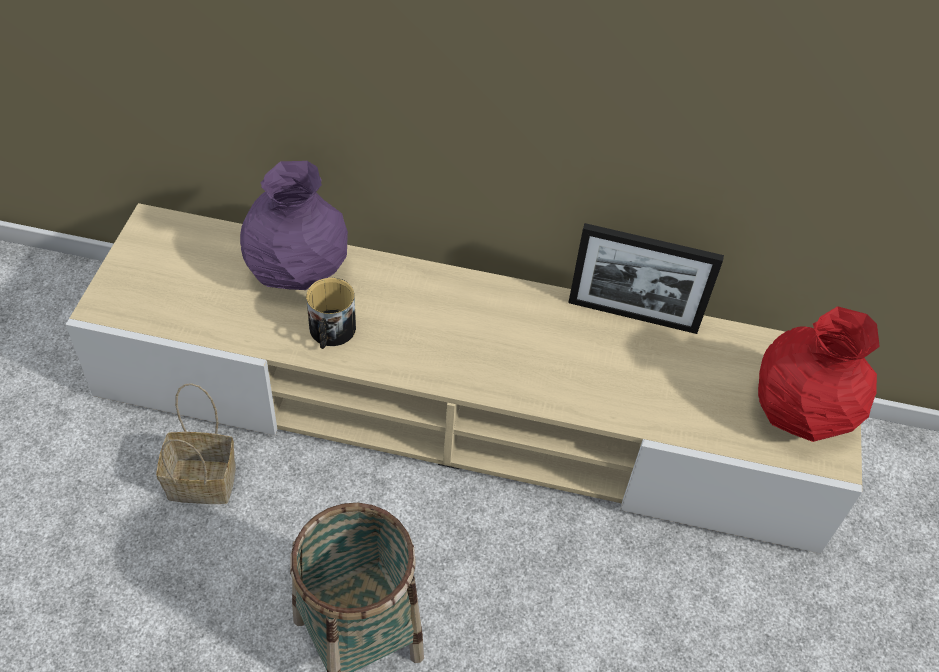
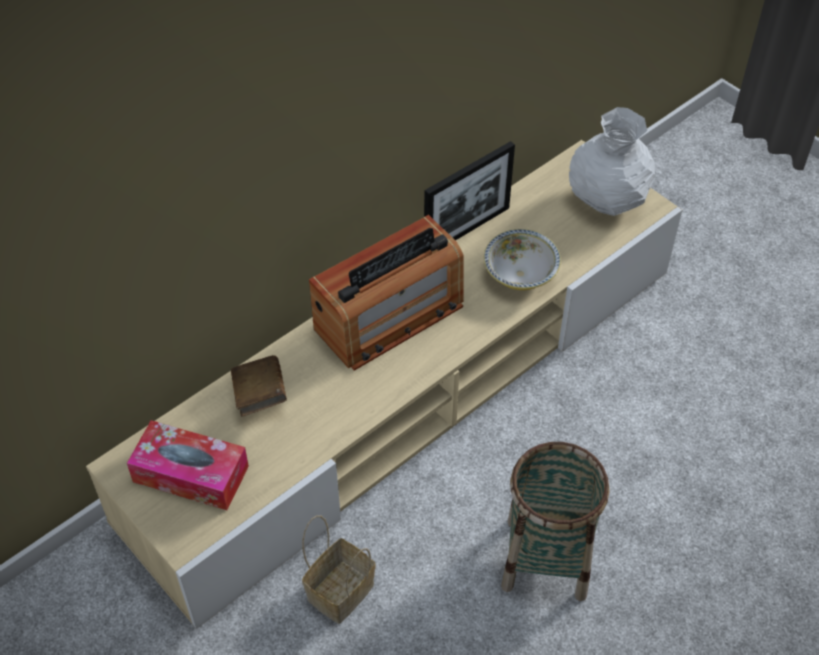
camera: 50 degrees left, 0 degrees up
(176, 272) = (191, 474): none -> tissue box
(296, 271) = (260, 396): purple vase -> brown book
(330, 332) = (339, 405): mug -> none
(467, 313) = (389, 317): none -> radio
(618, 389) = (520, 275): none -> bowl
(799, 414) = (608, 200): red vase -> white vase

